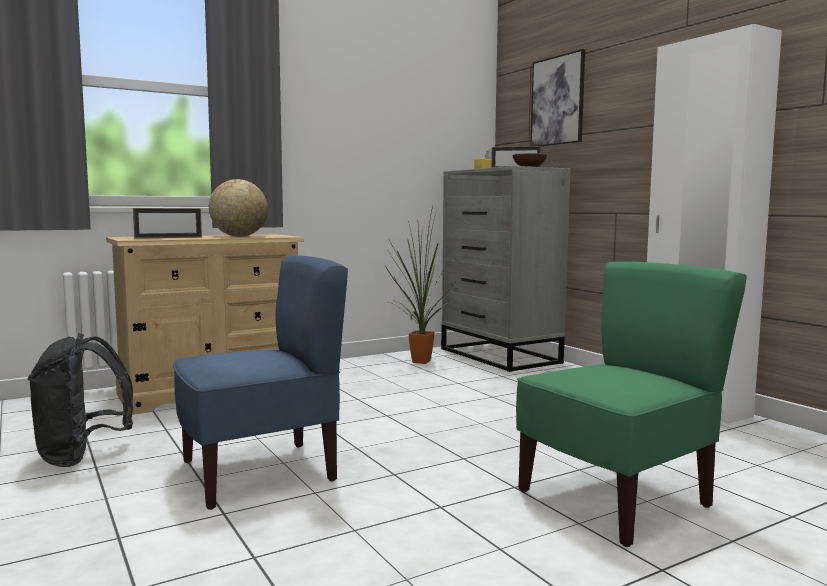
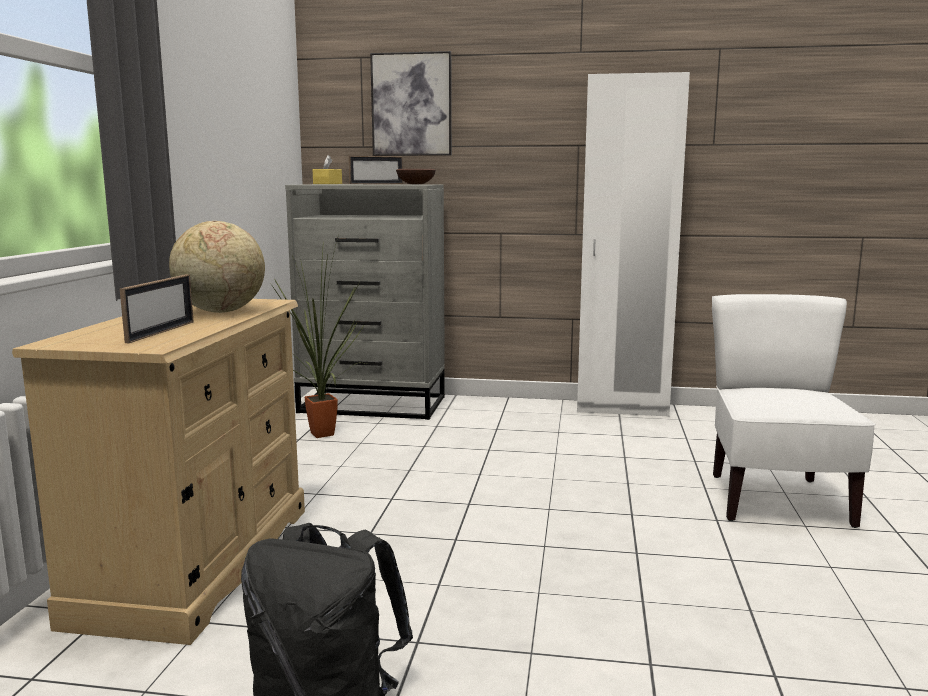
camera: 50 degrees left, 5 degrees up
(259, 472) = (553, 613): blue chair -> none
(616, 500) = (776, 500): green chair -> white chair

